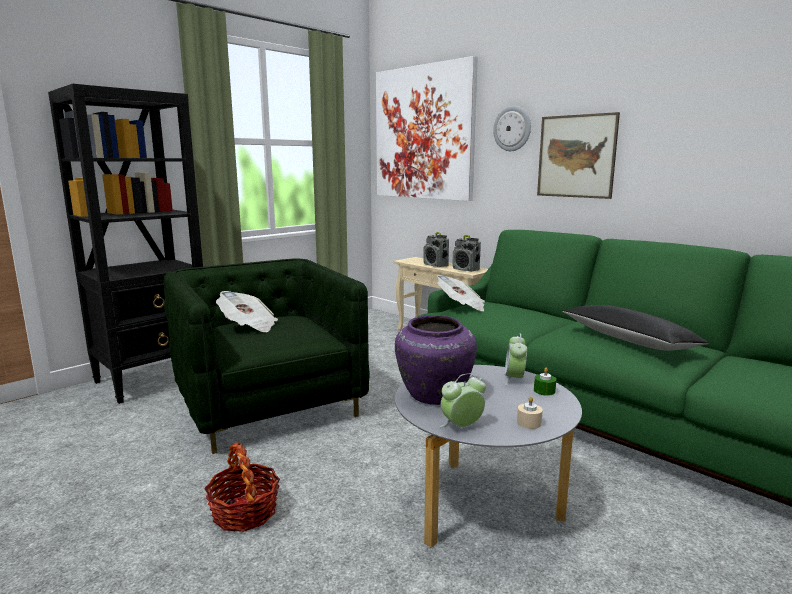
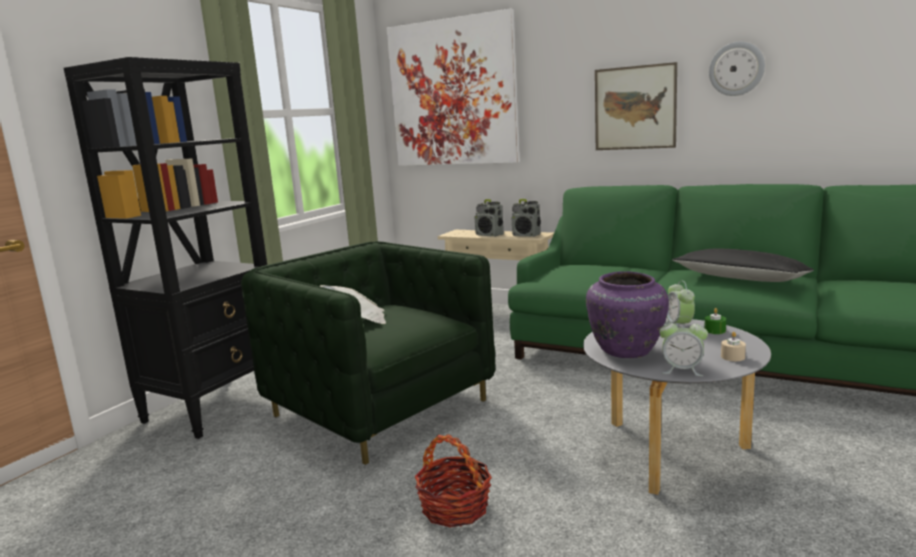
camera: 15 degrees left, 0 degrees up
(461, 306) = (554, 271): newspaper -> none
(461, 427) = (682, 370): alarm clock -> alarm clock turned 120 degrees counterclockwise
(512, 128) = (561, 83): wall clock -> wall clock (736, 69)

